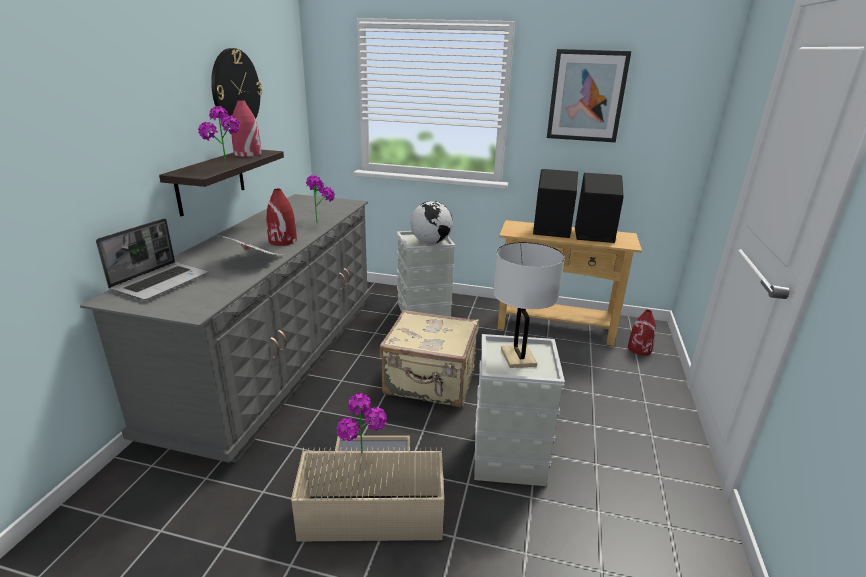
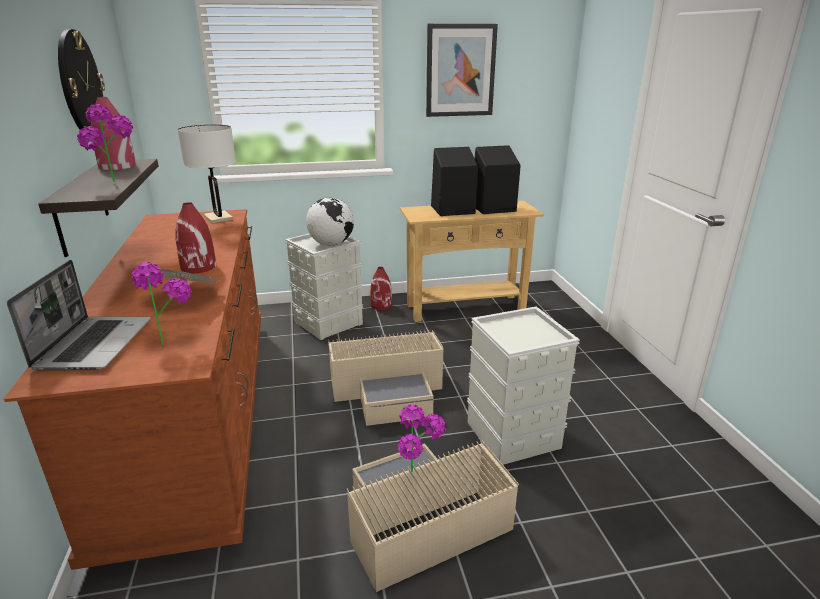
camera: 25 degrees left, 0 degrees up
(277, 359) = (198, 416): grey dresser -> brown dresser
(321, 221) = (219, 238): potted plant -> potted plant (169, 339)
(430, 382) = (390, 390): beige suitcase -> beige storage box
(518, 357) = (519, 330): white table lamp -> white table lamp (218, 218)
(639, 349) = (548, 309): red vase -> red vase (381, 305)

